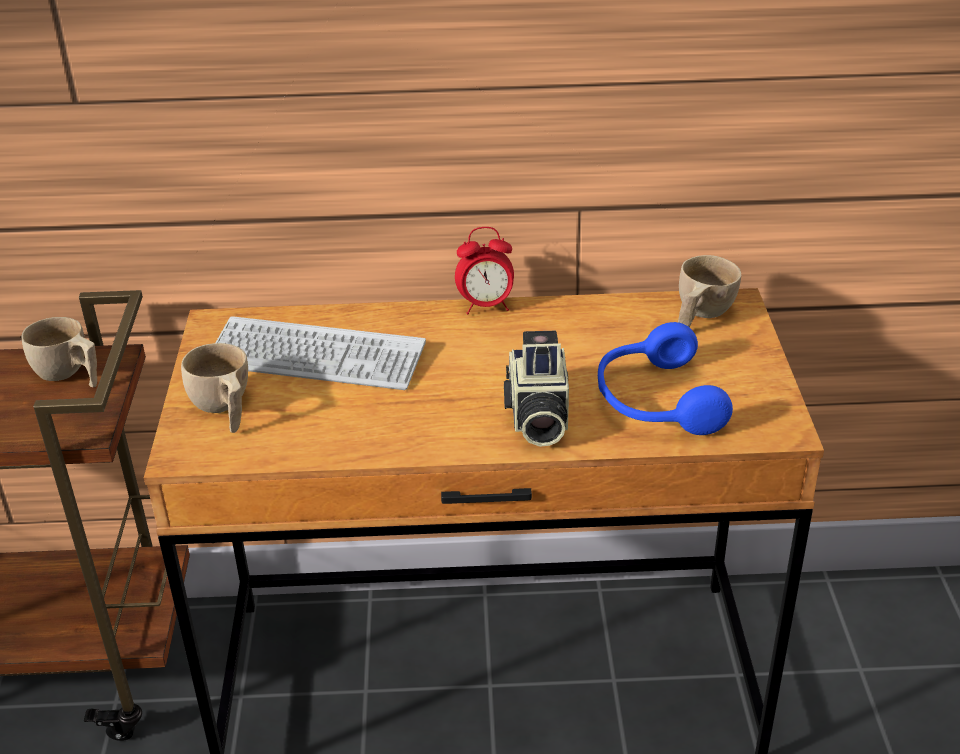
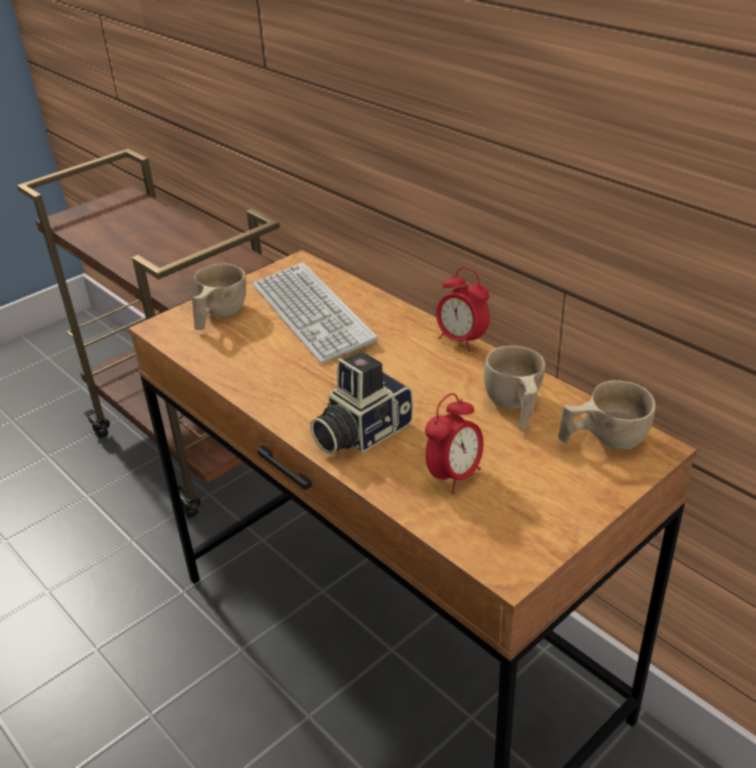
camera: 50 degrees right, 0 degrees up
(69, 375) = (216, 259): beige cup -> beige cup (514, 407)
(654, 401) = (454, 476): blue headphones -> alarm clock

